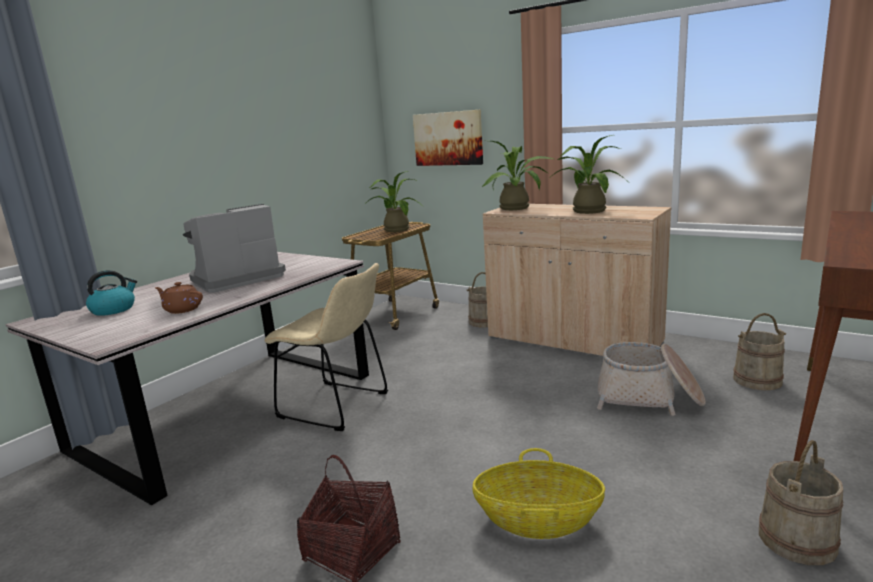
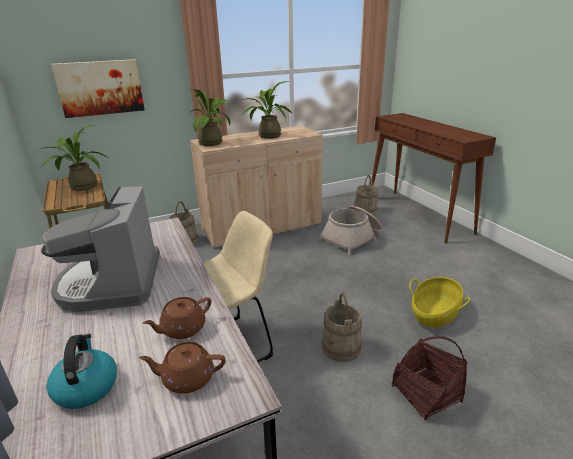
camera: 60 degrees left, 10 degrees up
(124, 326) = (187, 378): none -> brown teapot
(797, 540) = (483, 261): beige bucket -> beige bucket (341, 347)

